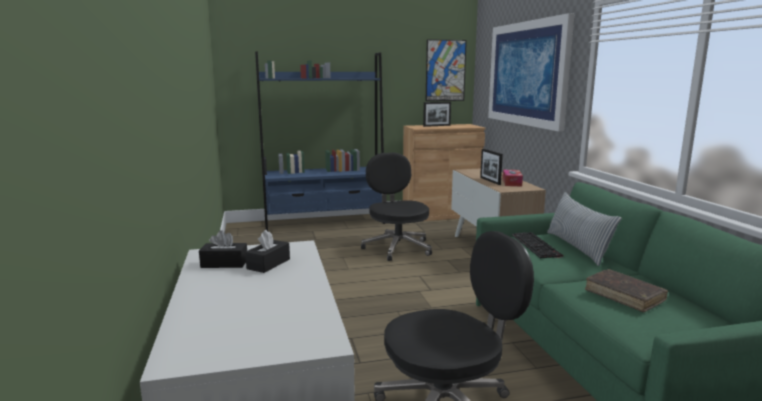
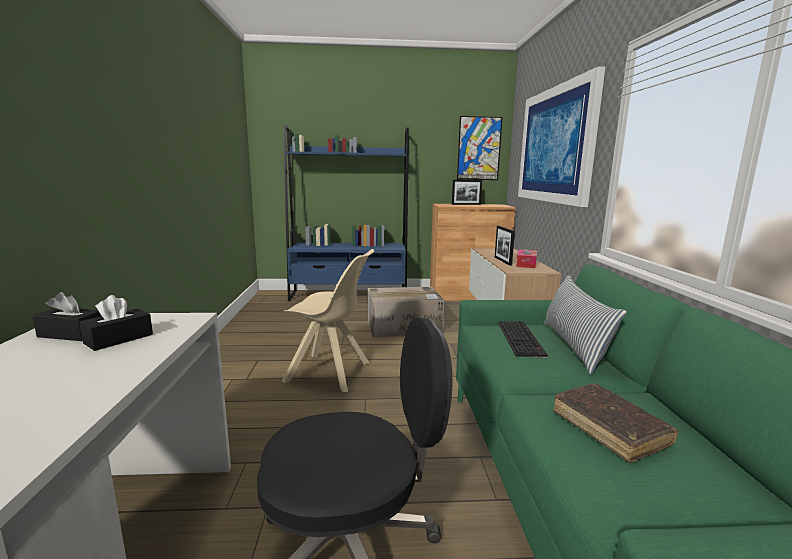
camera: 10 degrees right, 0 degrees up
(353, 293) = (330, 373): none -> beige chair
(397, 247) = (404, 326): black office chair -> cardboard box

